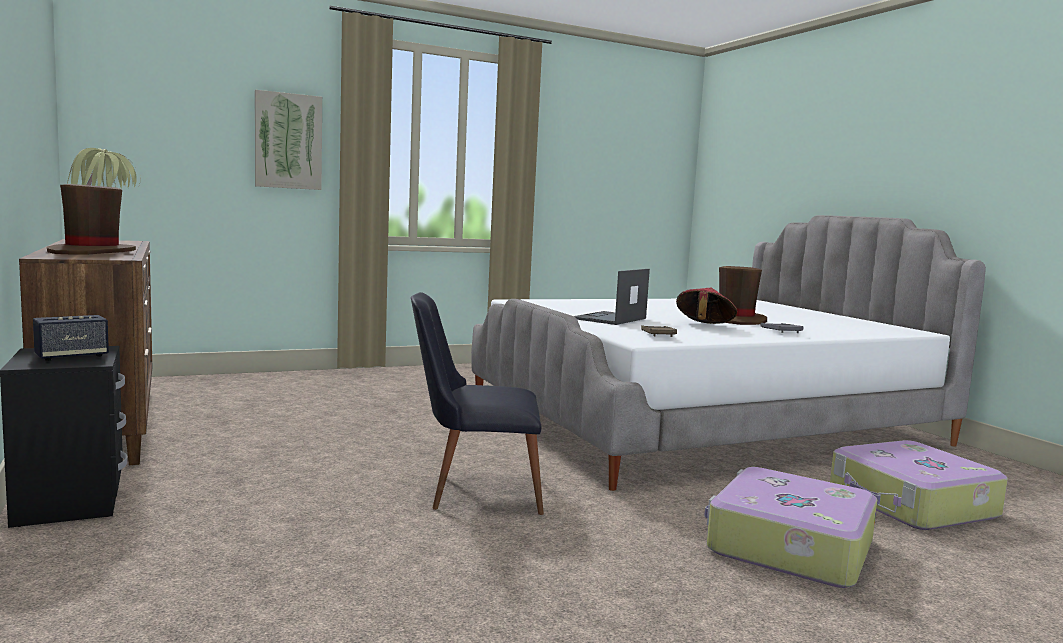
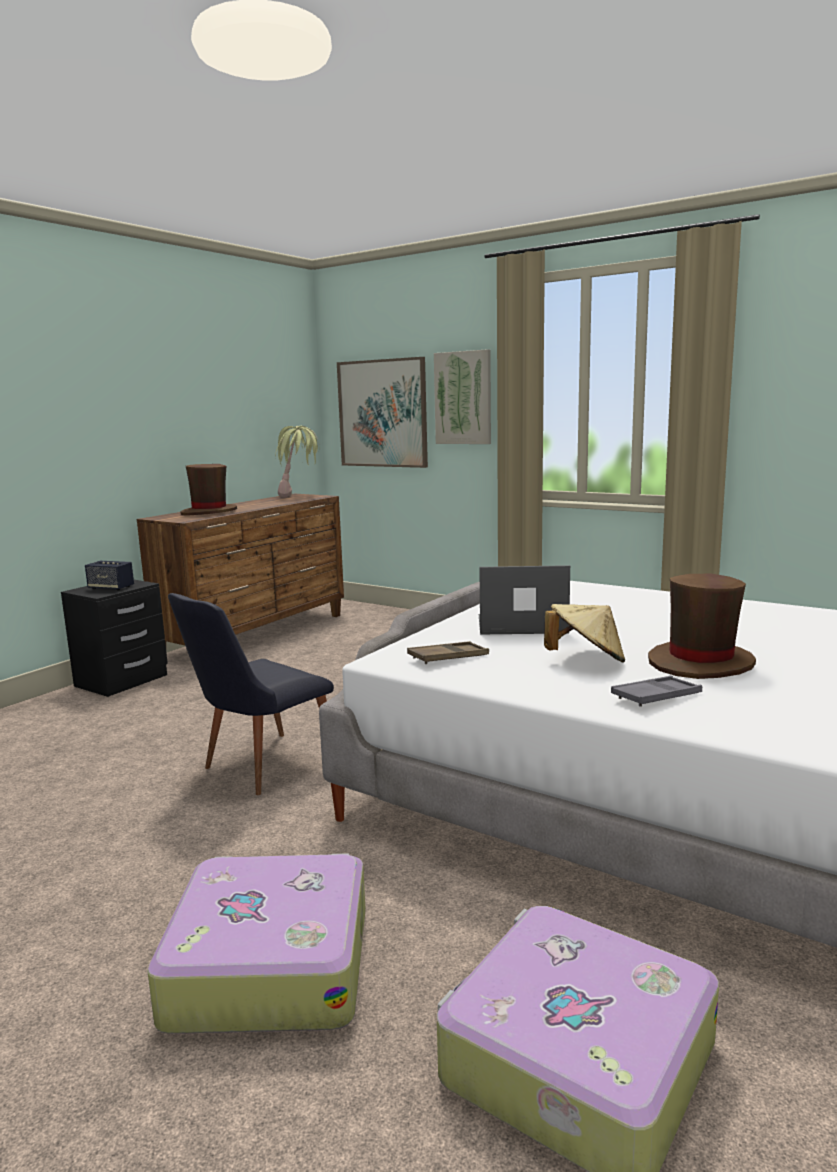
camera: 60 degrees right, 5 degrees up
(173, 147) = (382, 413): none -> picture
(474, 492) = (259, 767): black chair -> black chair turned 105 degrees counterclockwise
(704, 326) = (586, 660): red hat -> beige hat

